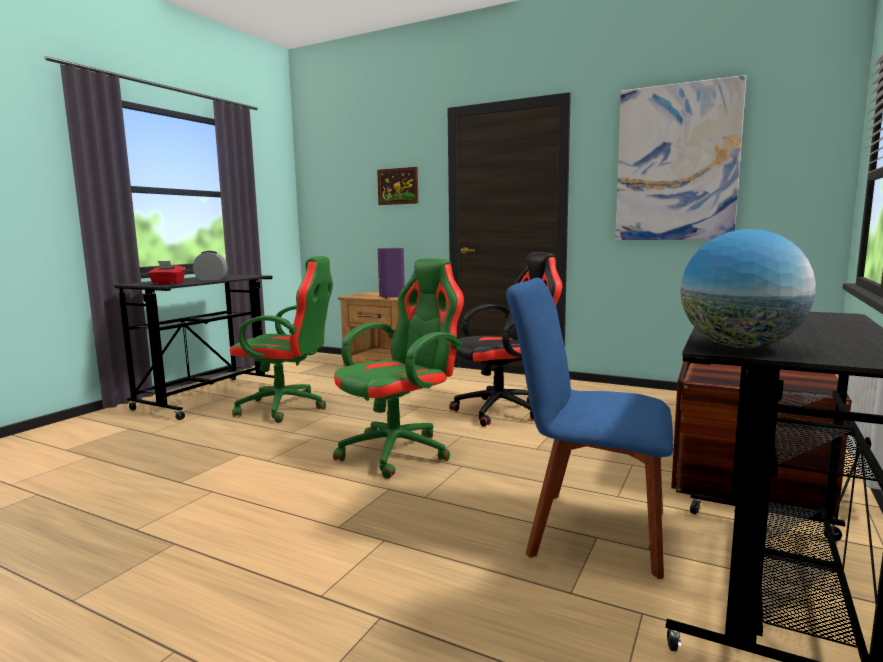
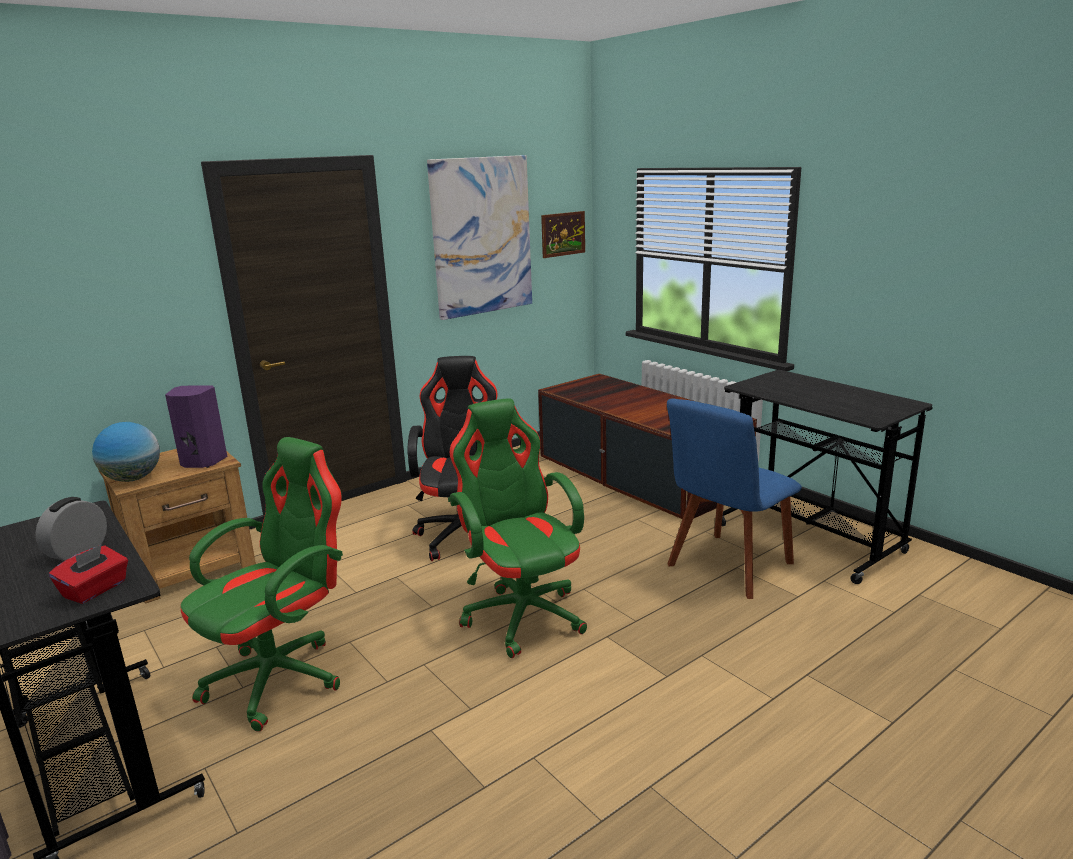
camera: 65 degrees left, 10 degrees up
(398, 186) = (125, 286): picture -> picture (563, 234)
(740, 347) = (869, 415): globe -> globe (133, 479)

